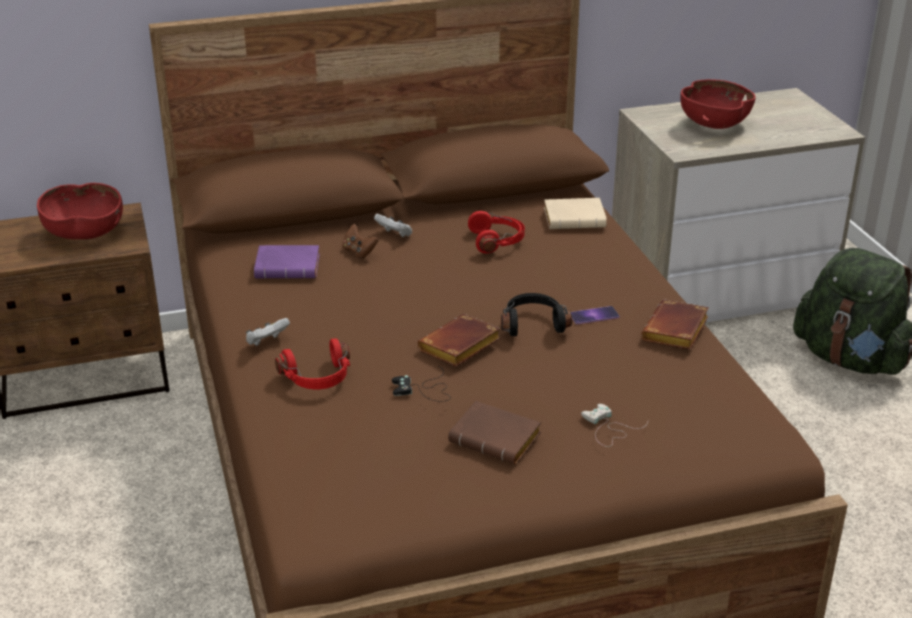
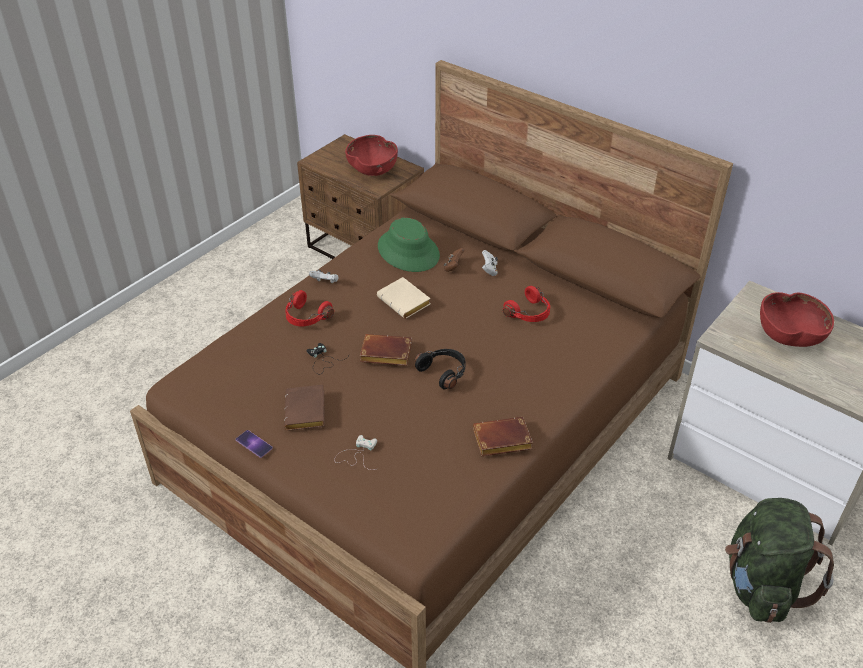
camera: 55 degrees right, 10 degrees up
(289, 267) = (408, 251): purple book -> green hat
(576, 219) = (599, 334): beige book -> beige book (406, 302)
(594, 315) = (482, 395): phone -> phone (254, 444)

